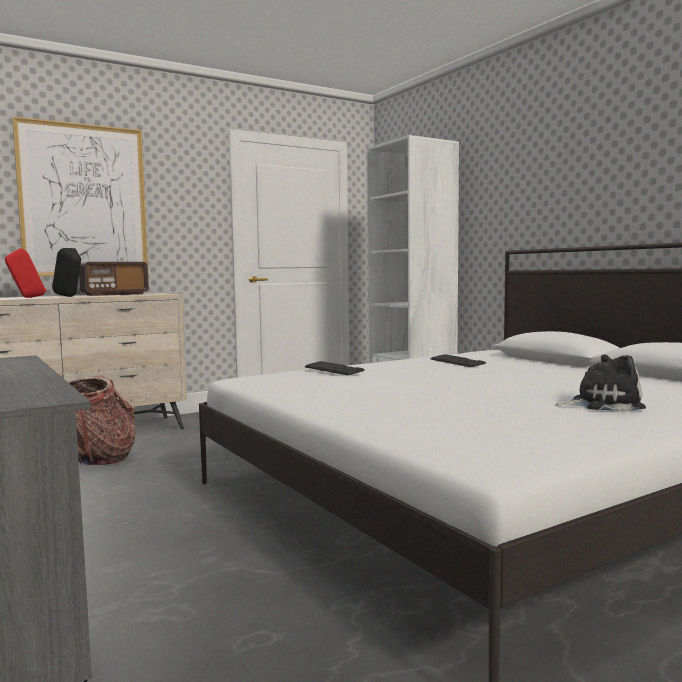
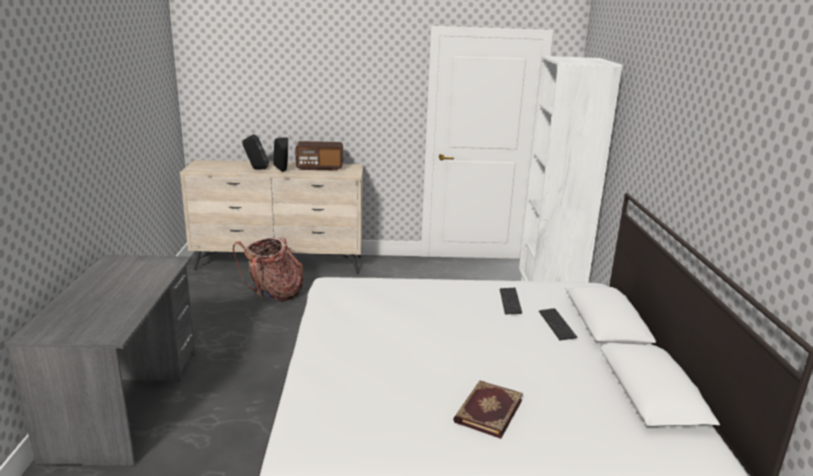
camera: 30 degrees right, 15 degrees up
(27, 297) = (256, 169): red speaker -> black speaker
(84, 201) = (307, 91): picture -> none
(333, 370) = (395, 290): keyboard -> keyboard (557, 325)
(602, 404) = (487, 410): plush toy -> book

